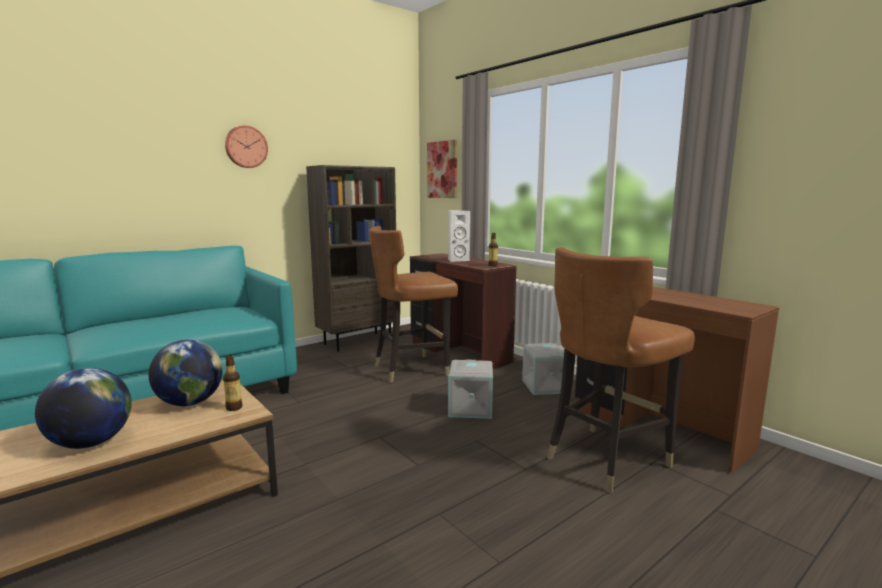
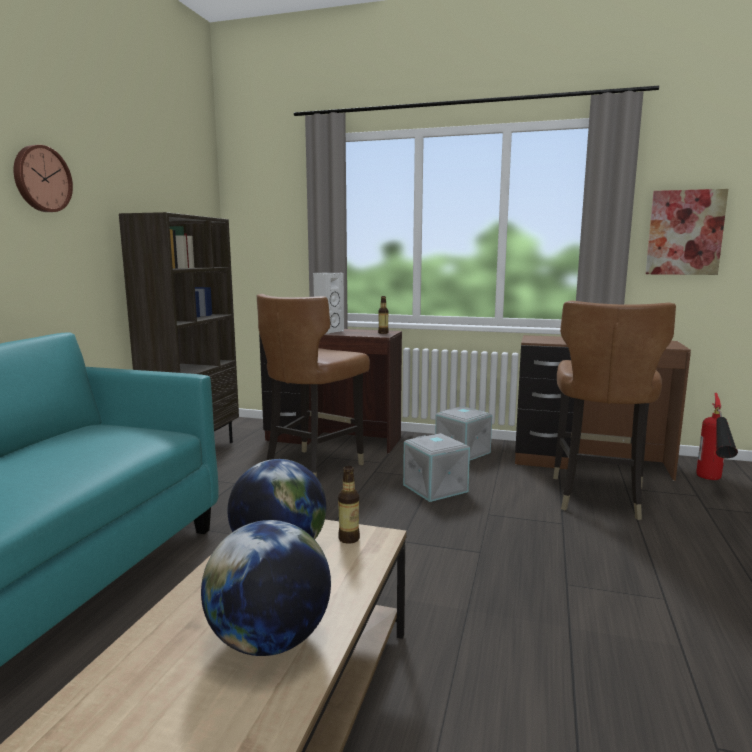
camera: 35 degrees left, 0 degrees up
(442, 169) = (265, 224): picture -> picture (684, 233)
(779, 491) = (712, 484): none -> fire extinguisher

